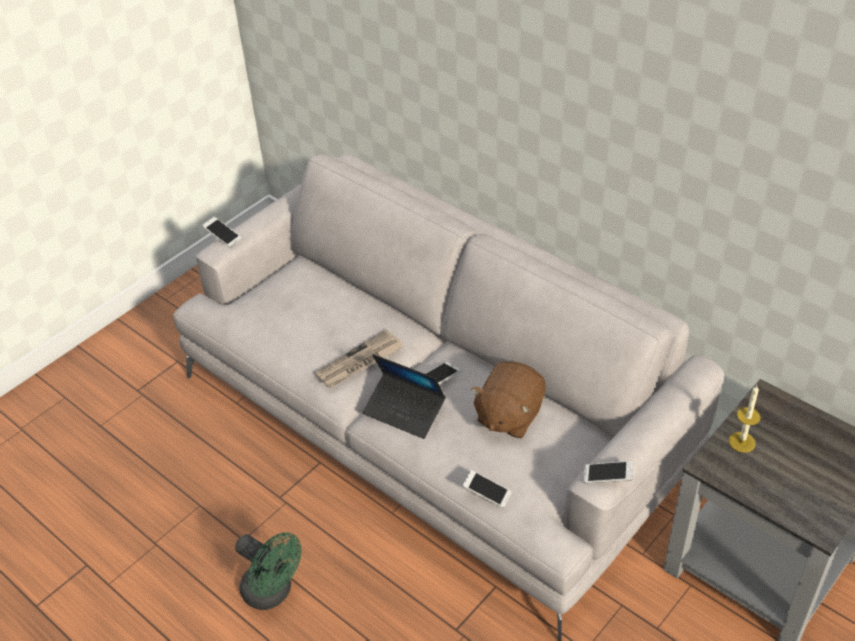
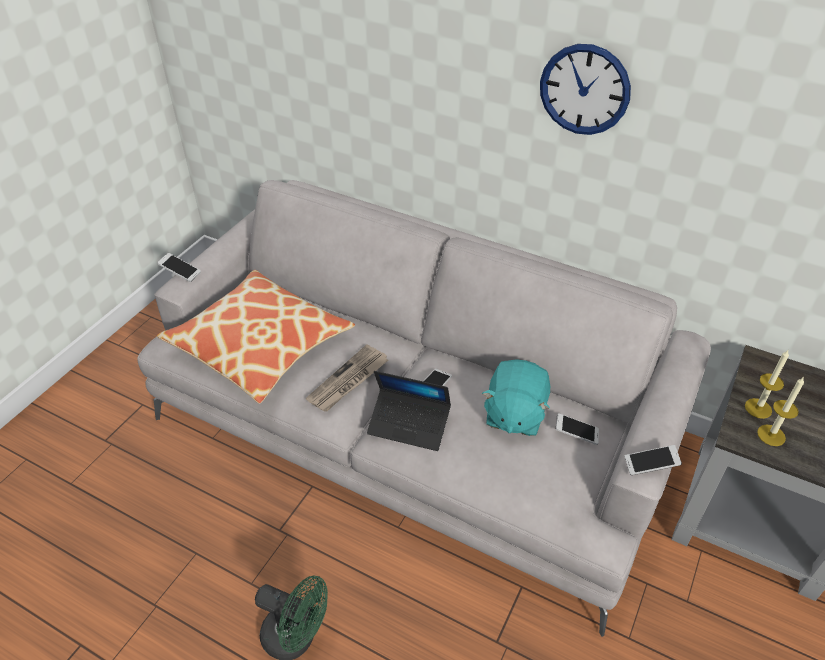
camera: 15 degrees left, 0 degrees up
(285, 317) = (260, 345): none -> pillow
(487, 493) = (520, 499): phone -> phone (576, 433)
(508, 415) = (514, 414): brown plush toy -> turquoise plush toy
(601, 107) = (584, 90): none -> wall clock
(742, 469) = (771, 435): none -> candle

